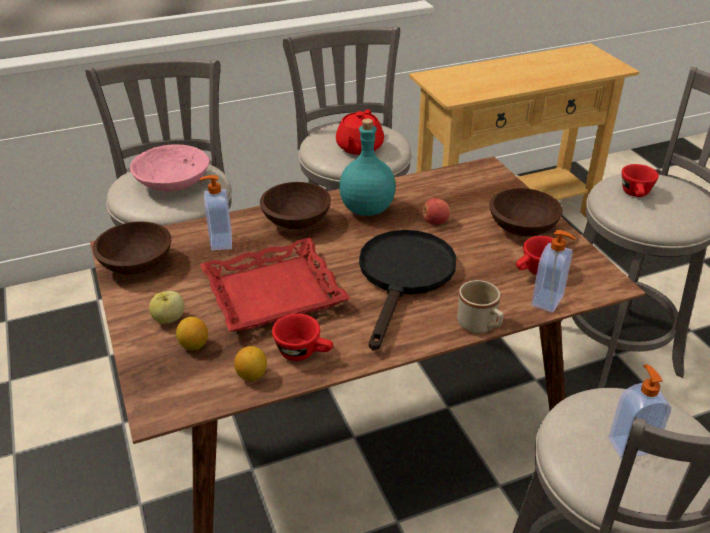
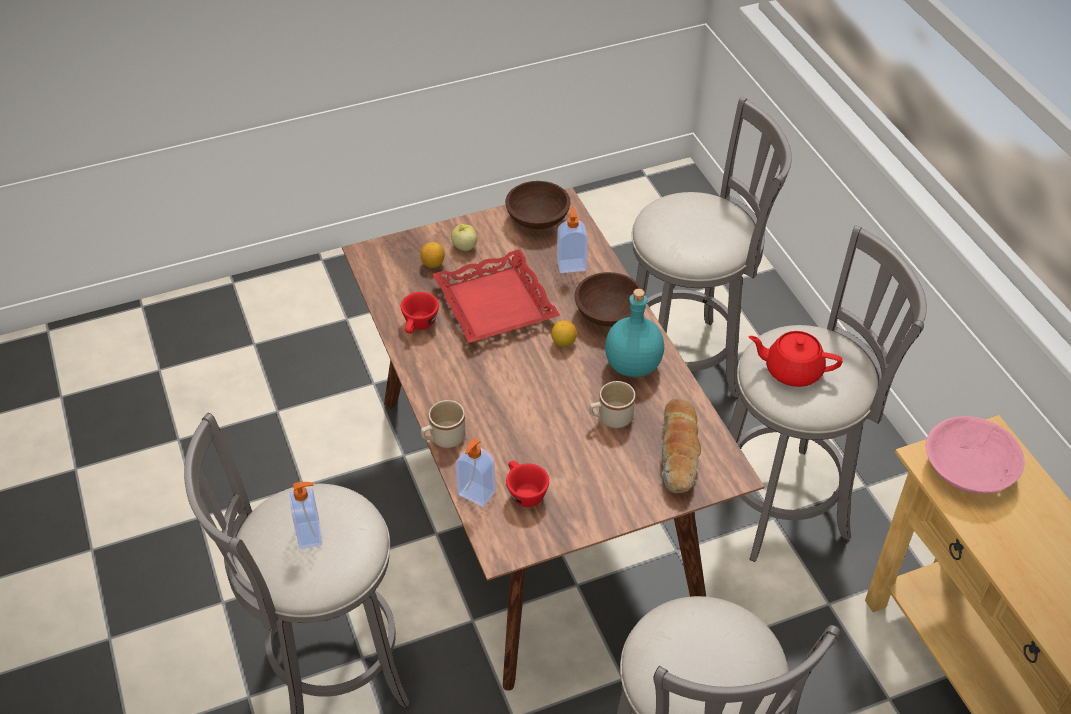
camera: 90 degrees right, 10 degrees up
(173, 183) = (693, 229): pink bowl -> pink bowl (967, 470)
(252, 375) = (397, 298): lemon -> lemon (563, 342)
(404, 277) = (516, 390): black frying pan -> none
(434, 222) = (610, 418): apple -> beige mug
(470, 189) = (680, 454): none -> bread
(523, 228) = (602, 493): brown bowl -> none
(636, 194) = (709, 639): red cup -> none

